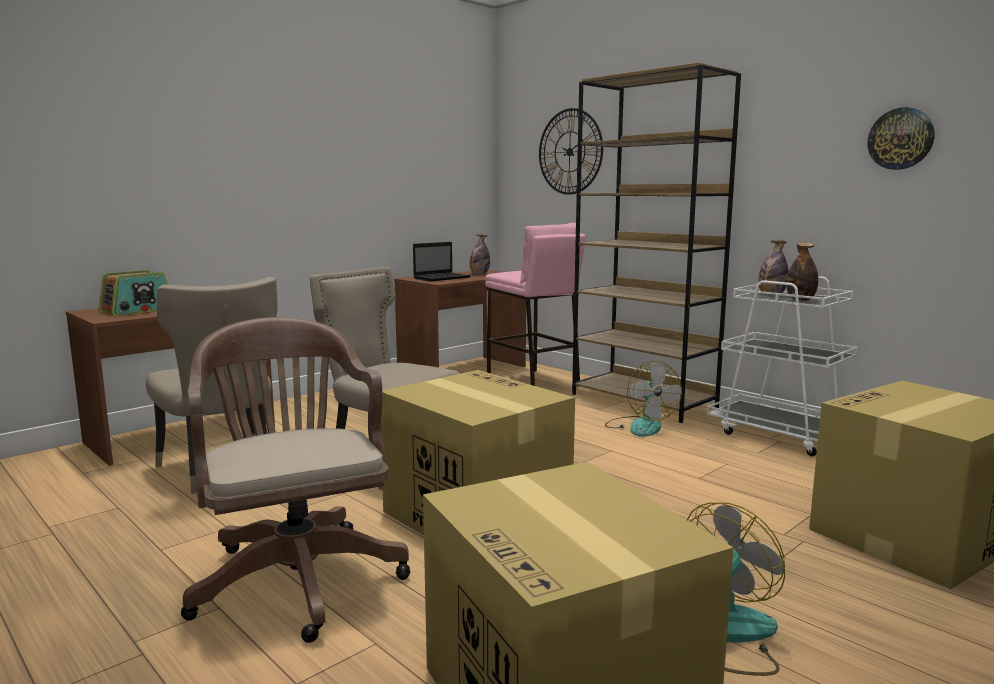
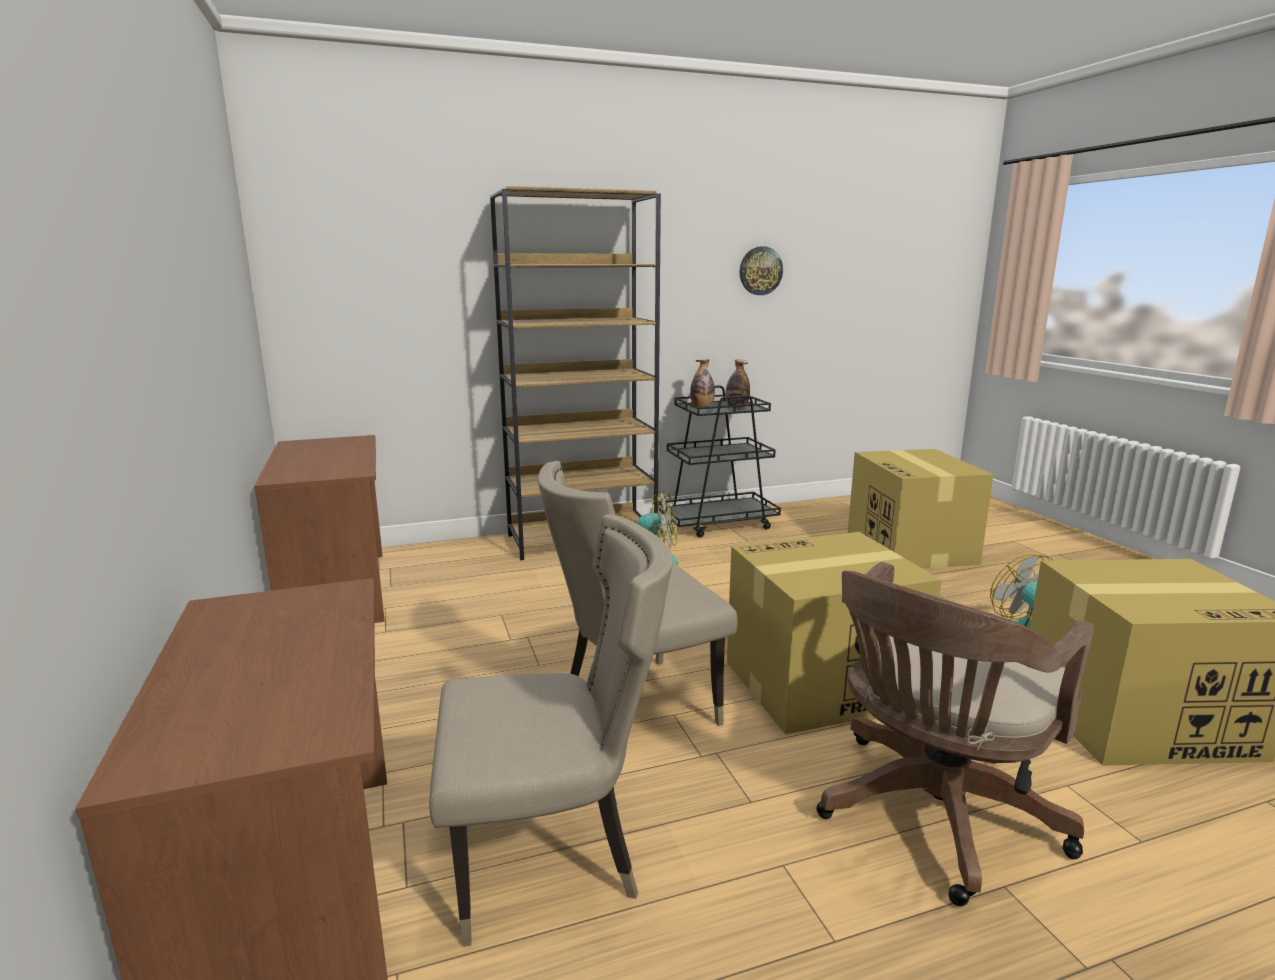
camera: 65 degrees left, 5 degrees up
(138, 310) = (256, 698): radio -> none
(296, 575) = (931, 817): brown office chair -> brown office chair turned 45 degrees counterclockwise
(442, 278) = (318, 466): laptop -> none
(479, 274) = (324, 449): bottle -> none
(533, 382) = (451, 567): pink stool -> none
(570, 152) = (407, 268): wall clock -> none
(781, 435) = (718, 523): white cart -> black cart

